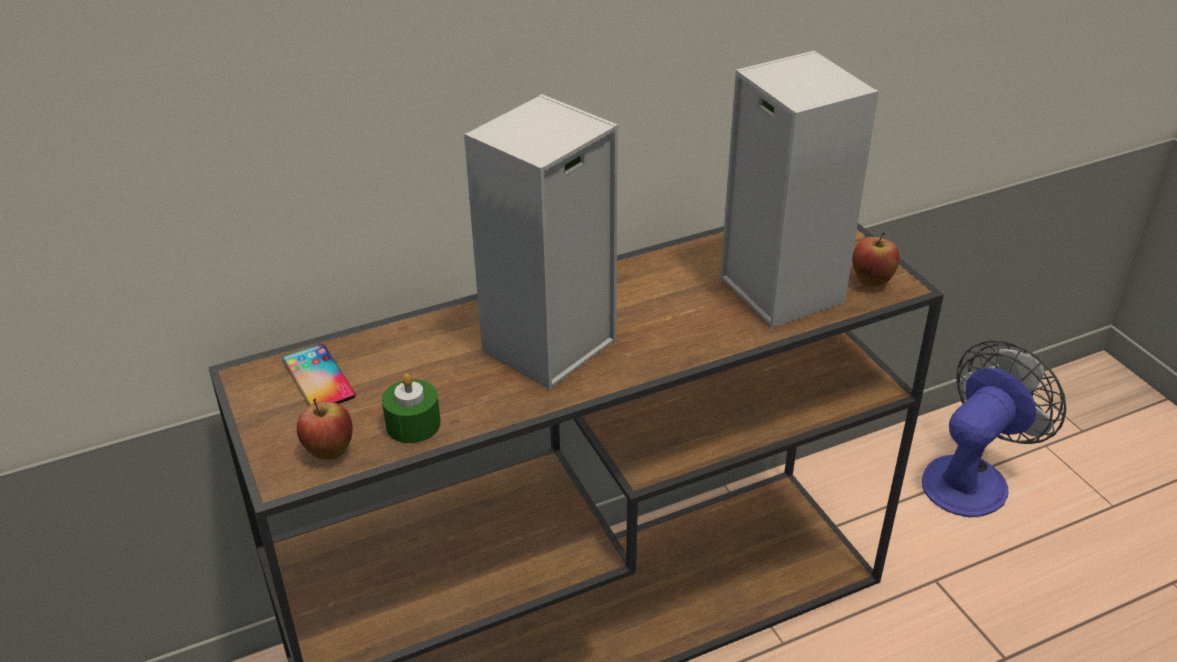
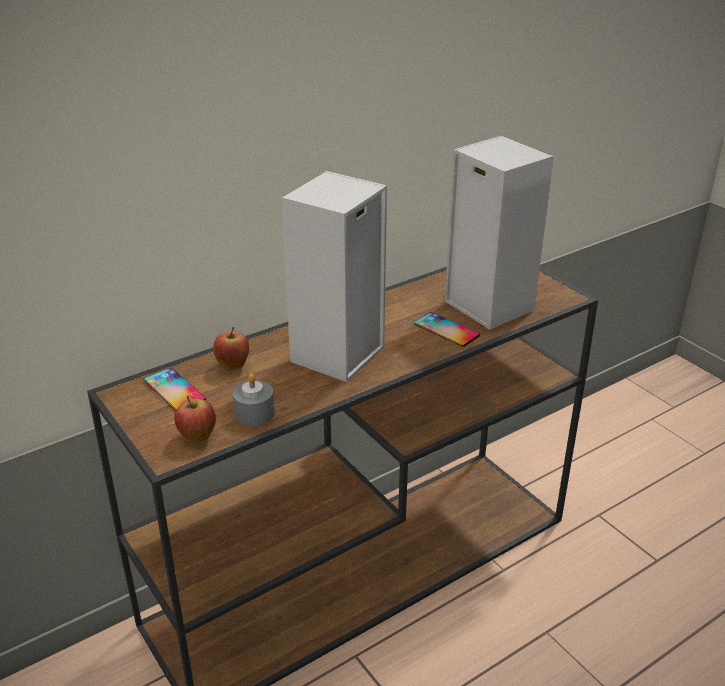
camera: 10 degrees left, 5 degrees down
(413, 424) = (254, 413): green candle -> grey candle
(710, 322) = (446, 329): none -> phone
(871, 282) = (548, 296): apple -> apple (233, 366)
(972, 477) = (608, 444): fan -> none

